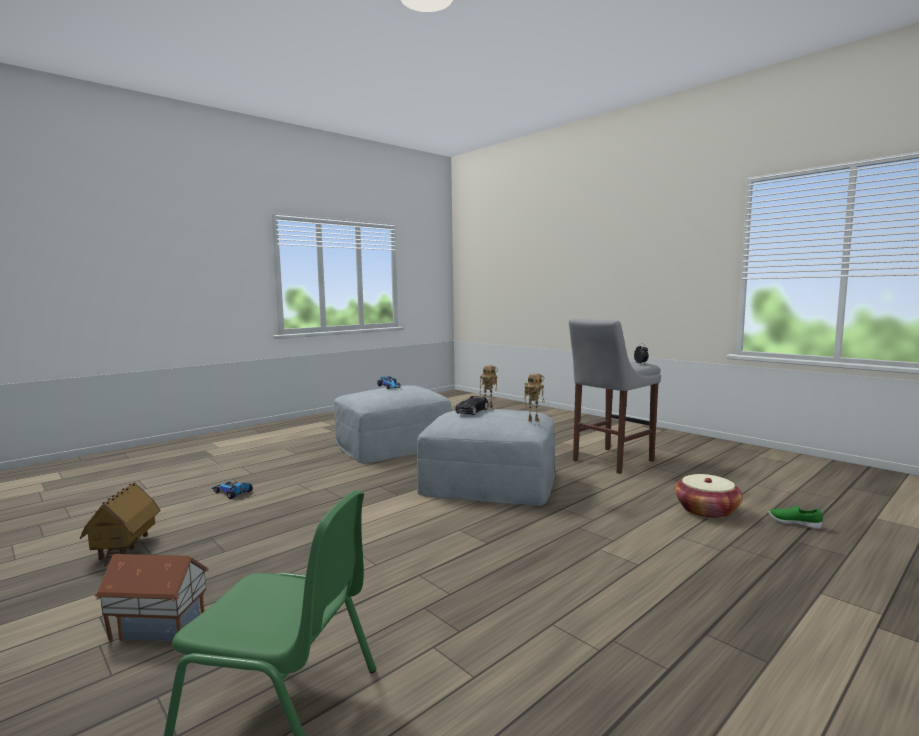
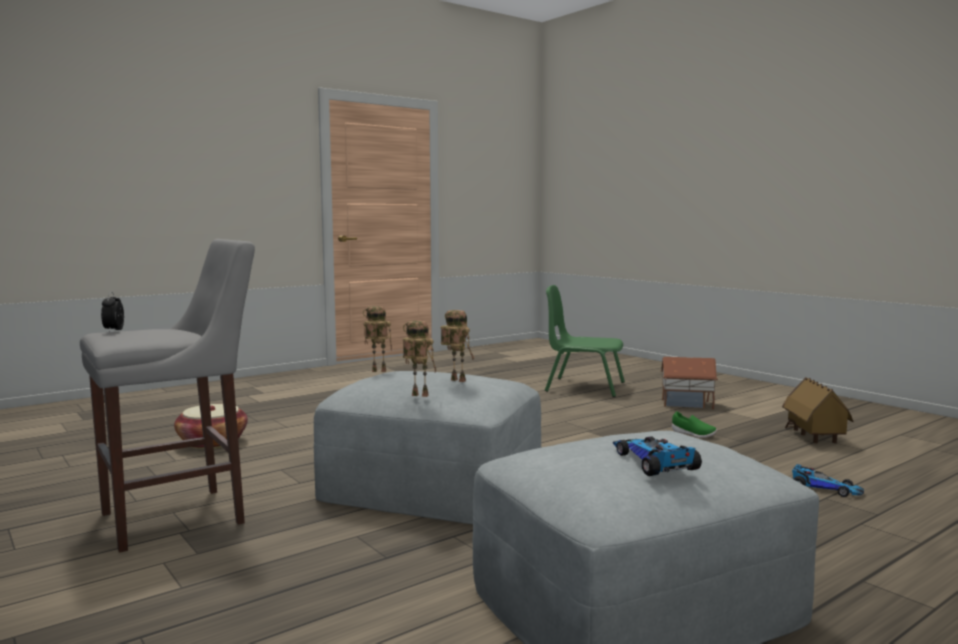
camera: 175 degrees left, 0 degrees up
(472, 411) = (456, 381): black toy car -> toy robot
(794, 523) = (158, 430): green shoe -> green shoe (693, 434)

